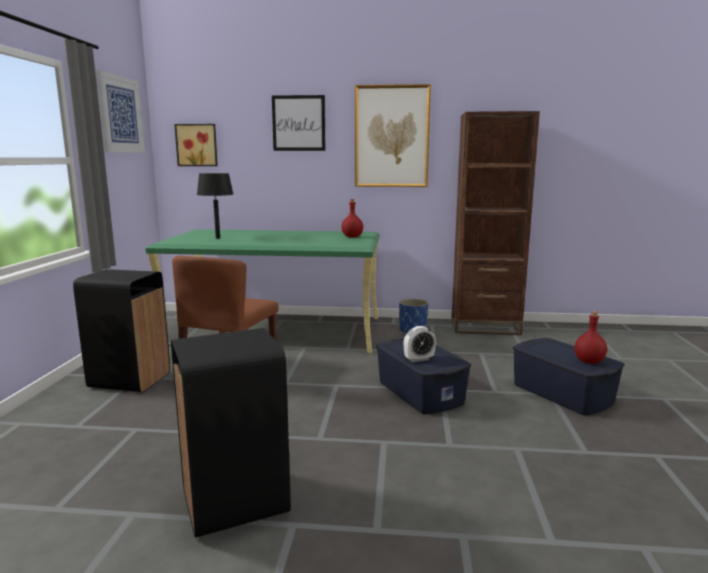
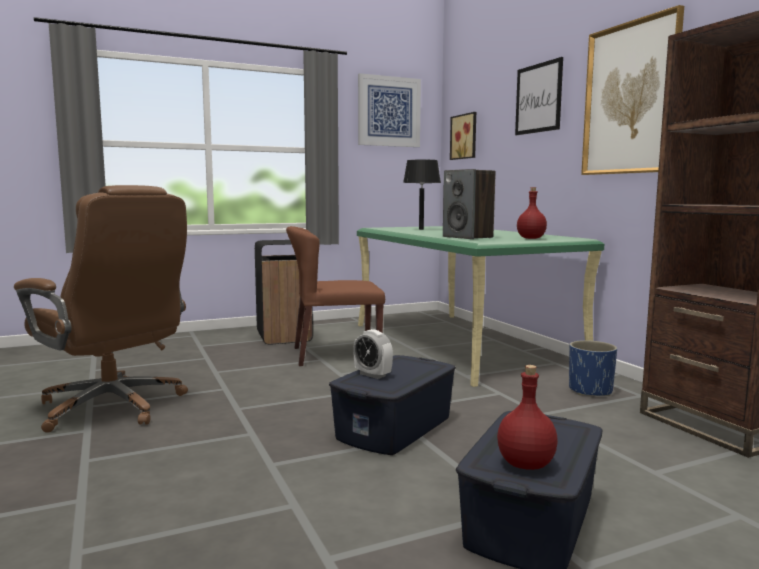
camera: 60 degrees right, 5 degrees down
(236, 502) = (113, 407): black trash can -> brown office chair
(319, 242) = (468, 237): none -> speaker

